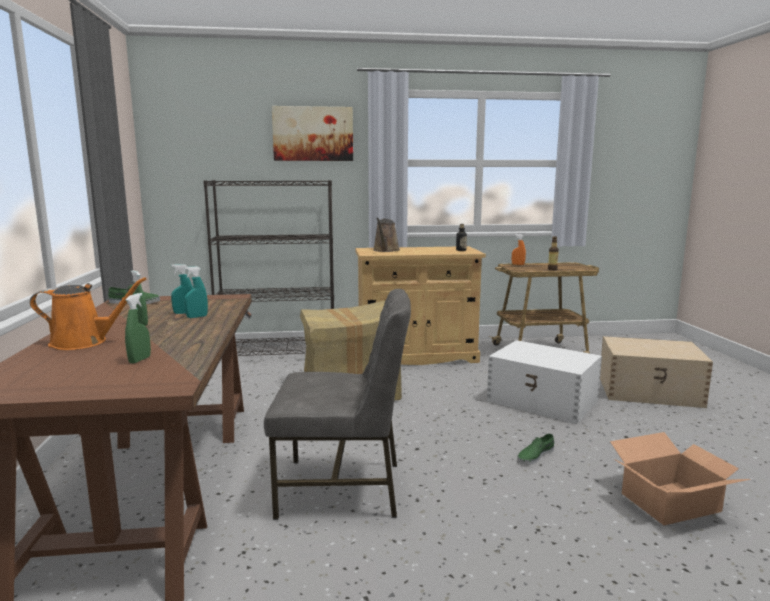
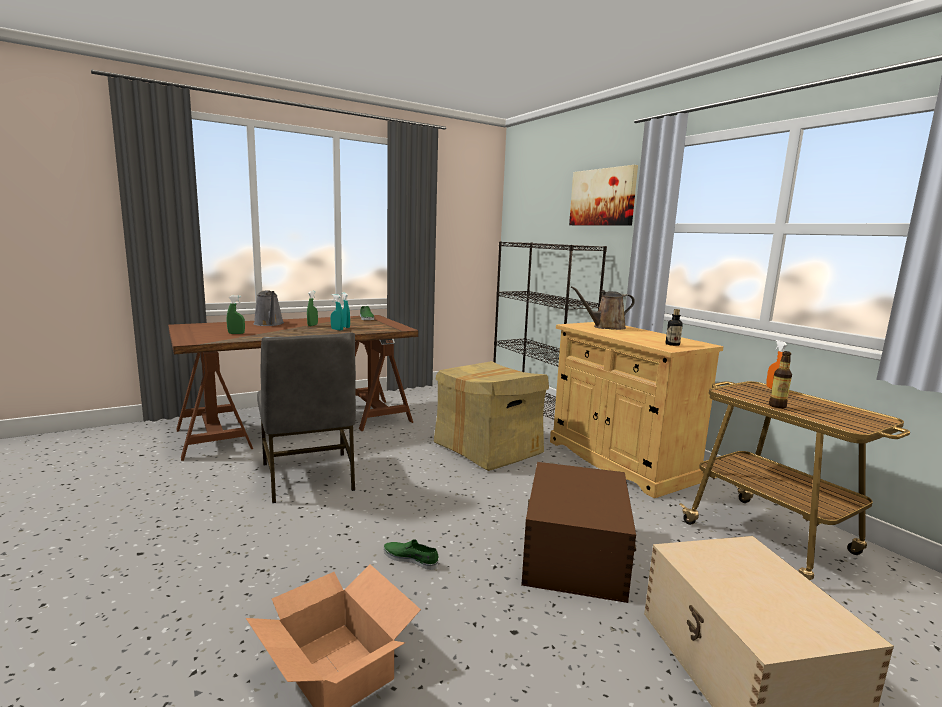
camera: 65 degrees right, 0 degrees up
(84, 342) = (269, 324): orange watering can -> grey watering can
(543, 401) = (573, 554): white storage box -> brown storage box

